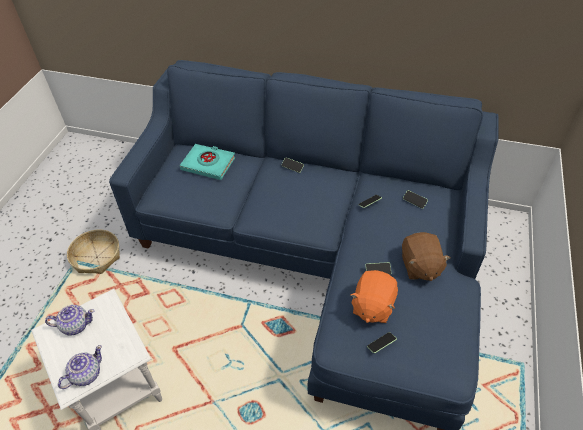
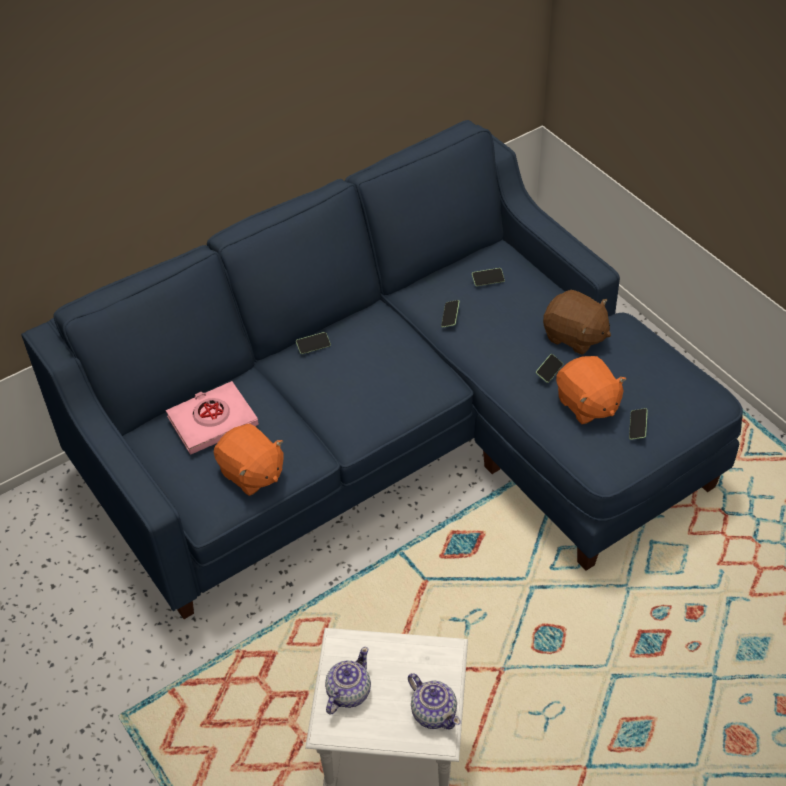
camera: 50 degrees left, 0 degrees up
(86, 374) = (434, 712): teapot -> teapot turned 150 degrees clockwise
(96, 257) = (141, 685): basket -> none
(189, 198) = (251, 473): none -> orange plush toy
(208, 164) = (212, 421): turquoise book -> pink book

